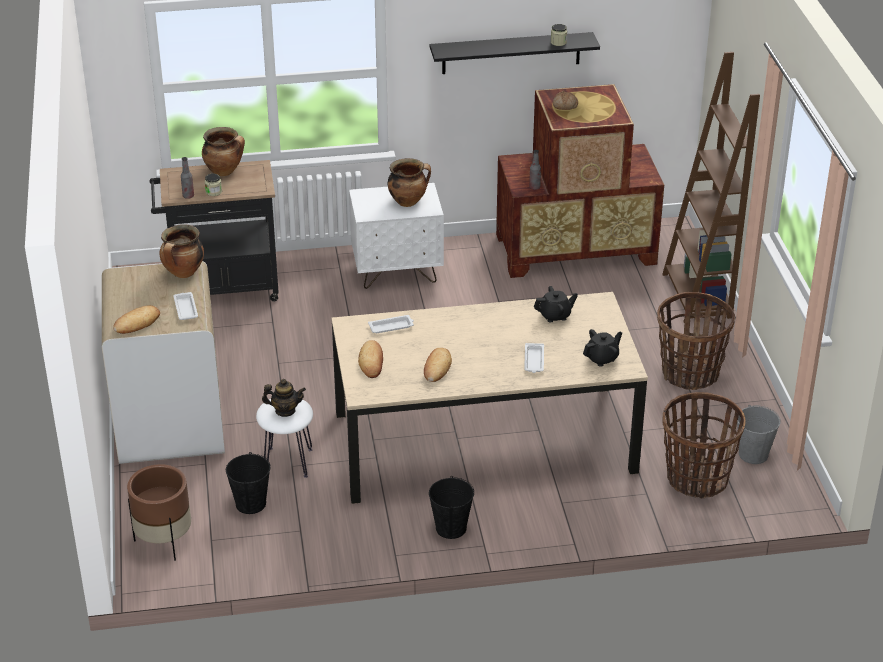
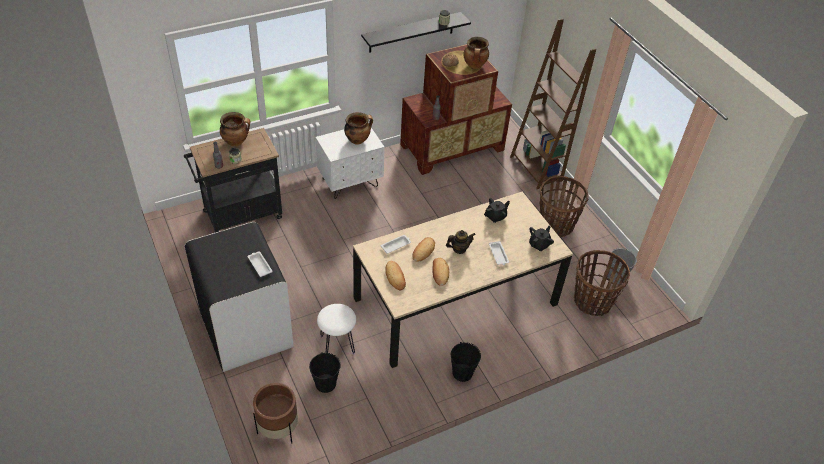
camera: 20 degrees left, 10 degrees up
(137, 323) = (229, 285): bread -> bread (423, 251)
(169, 424) = (245, 331): beige dresser -> black dresser
(183, 273) = (246, 235): cooking pot -> cooking pot (475, 66)
(285, 411) = (337, 317): teapot -> teapot (459, 249)

